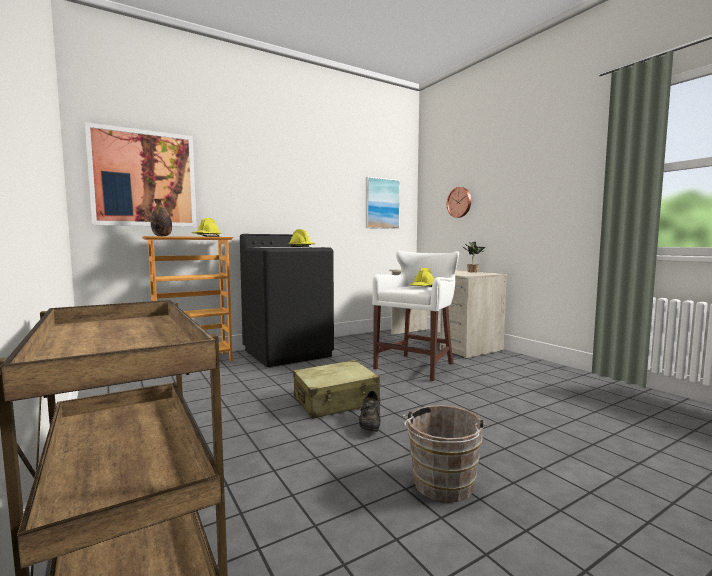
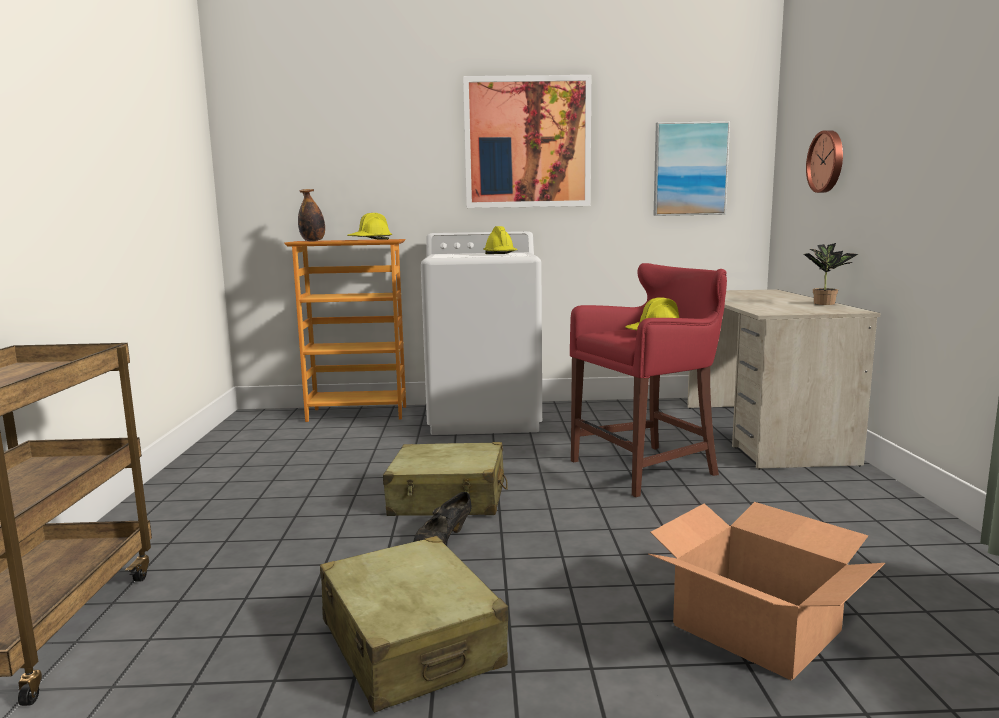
camera: 30 degrees right, 5 degrees up
(144, 179) = (300, 162): picture -> picture (527, 143)
(288, 353) = (485, 418): black washing machine -> white washing machine
(417, 366) = (647, 468): white stool -> red stool
(442, 487) = (411, 644): brown bucket -> beige suitcase
(572, 427) = (756, 627): none -> cardboard box

